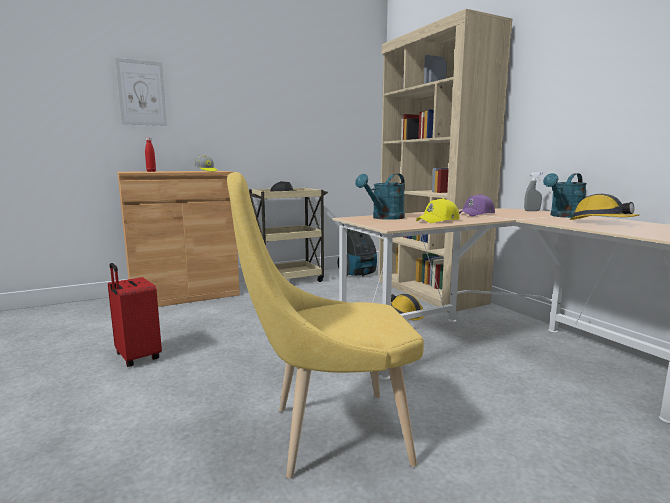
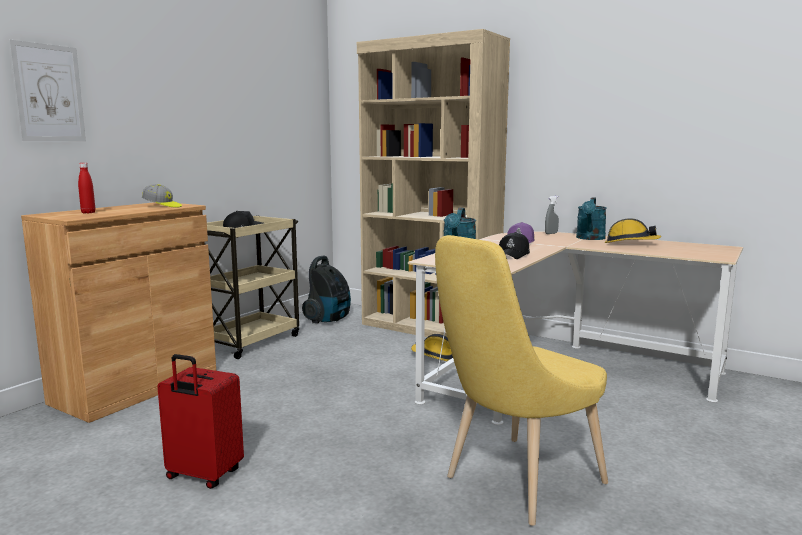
camera: 30 degrees left, 0 degrees up
(438, 220) = (513, 255): yellow cap -> black cap

